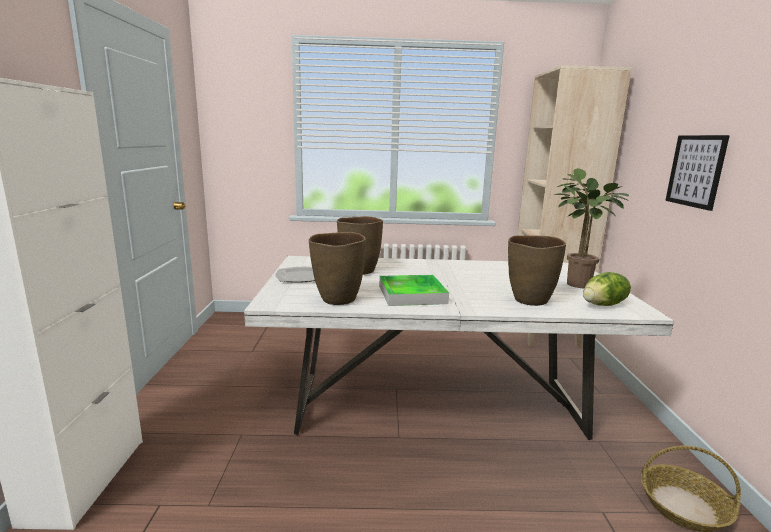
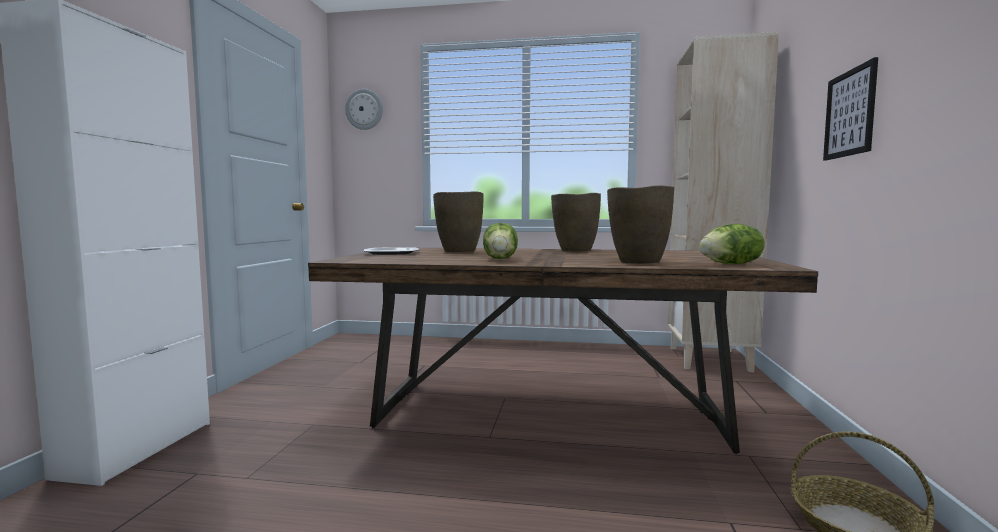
camera: 10 degrees right, 10 degrees down
(234, 98) = (364, 109): none -> wall clock
(337, 300) = (414, 260): brown vase -> brown vase (575, 250)
(412, 294) = (501, 259): tray -> lettuce
(438, 406) = (549, 413): white dining table -> brown dining table
(574, 284) = (707, 257): potted plant -> none

